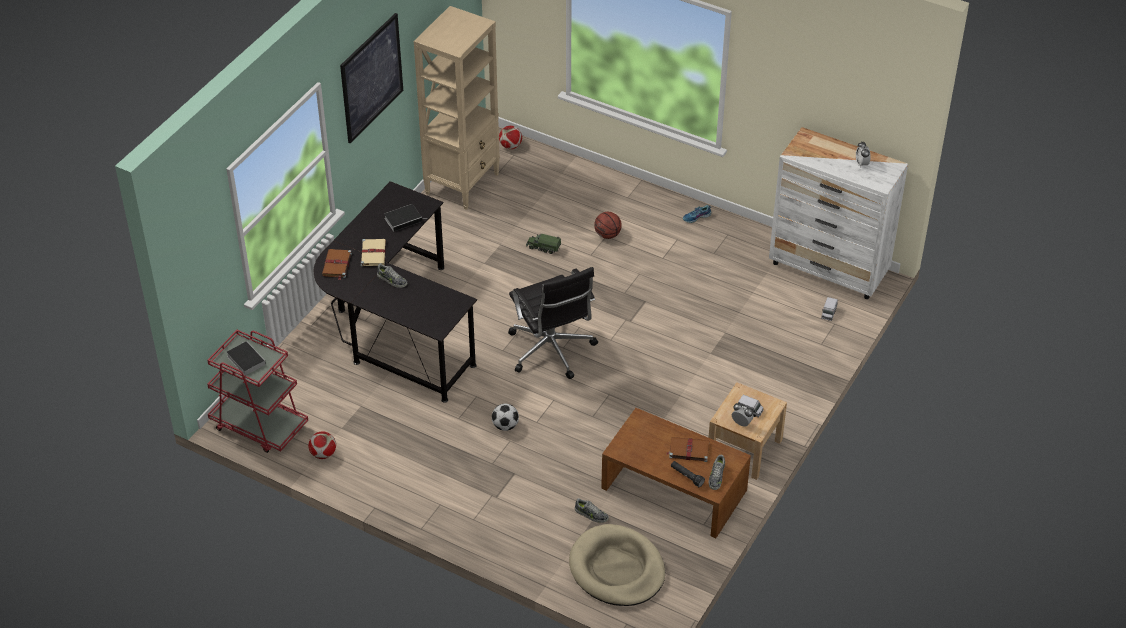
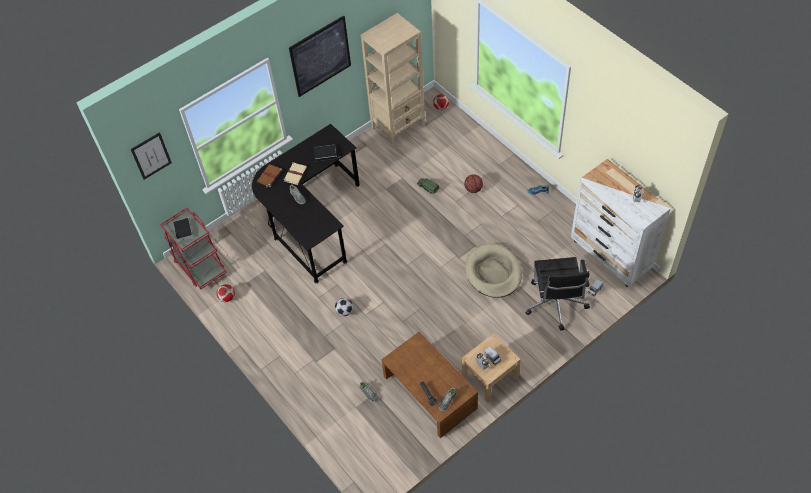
camera: 25 degrees right, 10 degrees up
(195, 246) = (151, 156): none -> picture
(551, 351) = (398, 265): black office chair -> black office chair (556, 304)
(617, 569) = (366, 439): beige dog bed -> beige dog bed (493, 272)
(688, 450) = (438, 374): brown book -> none

